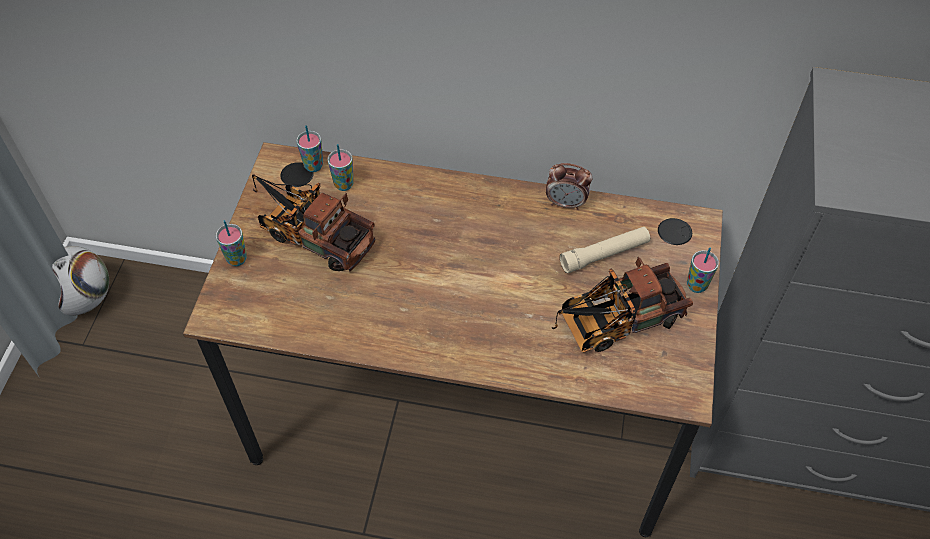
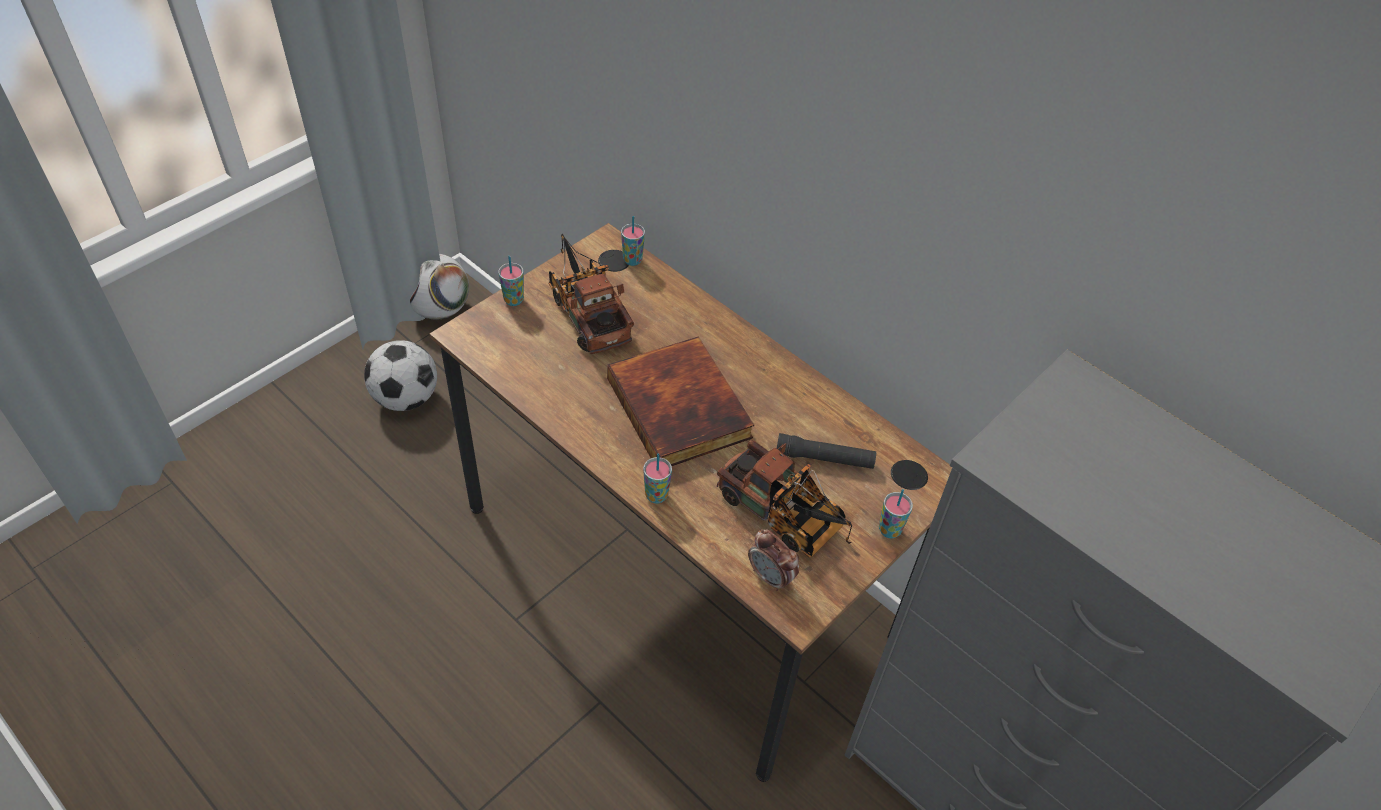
camera: 30 degrees right, 5 degrees down
(114, 399) = (406, 398): none -> football
(344, 184) = (645, 287): cup -> cup (656, 495)
(460, 275) = (682, 407): none -> book
(566, 203) = (825, 398): alarm clock -> alarm clock (771, 577)
(604, 254) = (824, 458): beige flashlight -> black flashlight
(614, 322) = (785, 517): toy truck -> toy truck turned 150 degrees counterclockwise

